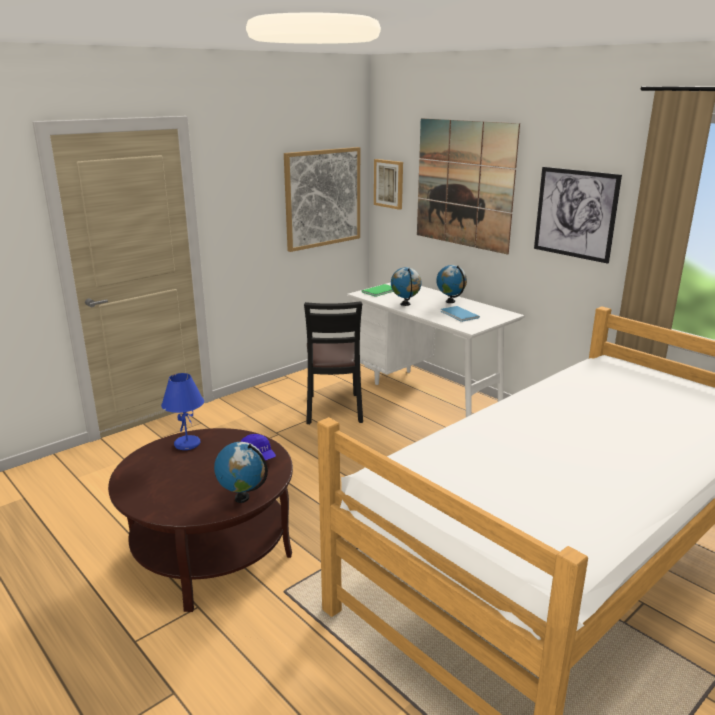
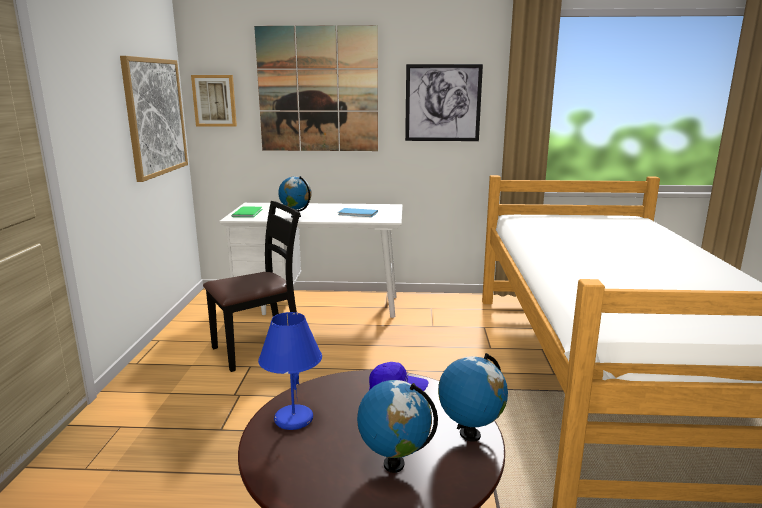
camera: 45 degrees left, 5 degrees down
(334, 409) = (259, 349): black chair -> black chair turned 75 degrees counterclockwise
(450, 301) = (328, 207): globe -> globe (394, 464)

